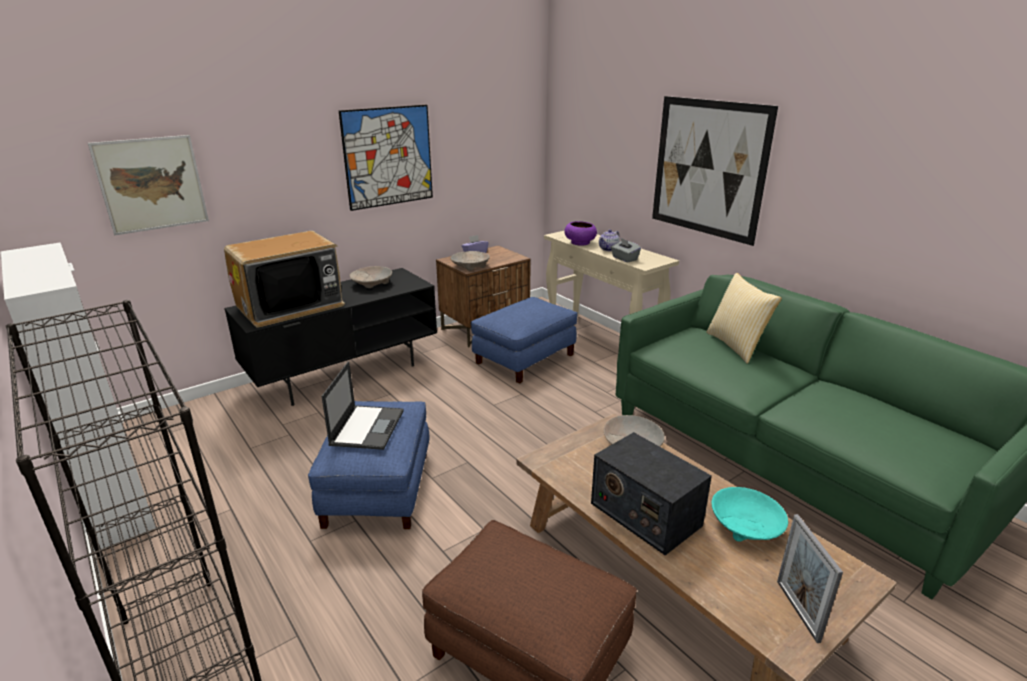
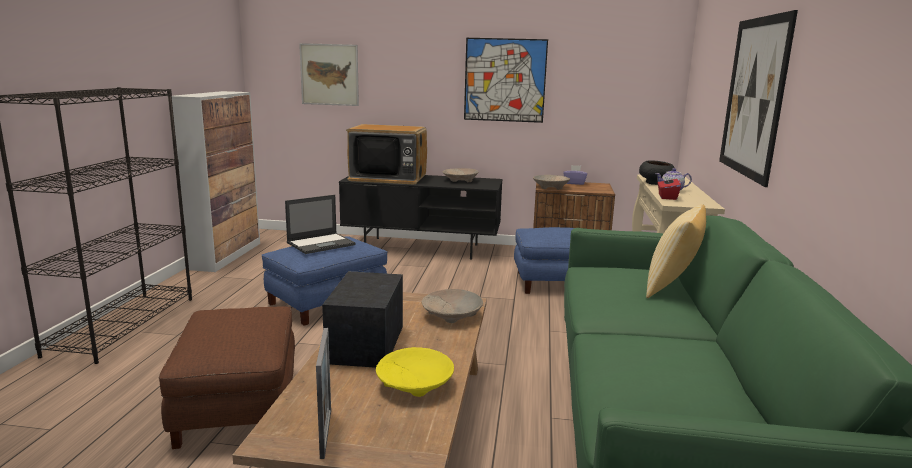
camera: 45 degrees right, 10 degrees down
(580, 242) = (656, 183): purple bowl -> black bowl
(624, 259) = (667, 197): grey tissue box -> red tissue box
(746, 525) = (415, 384): turquoise bowl -> yellow bowl
(797, 610) = (325, 433): picture frame -> picture frame turned 135 degrees clockwise

